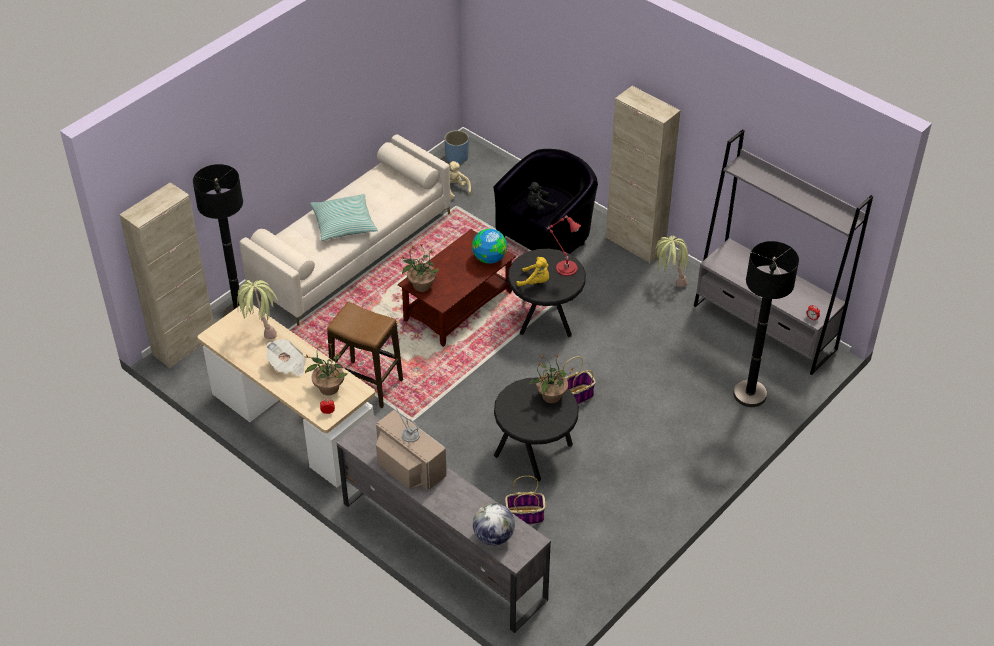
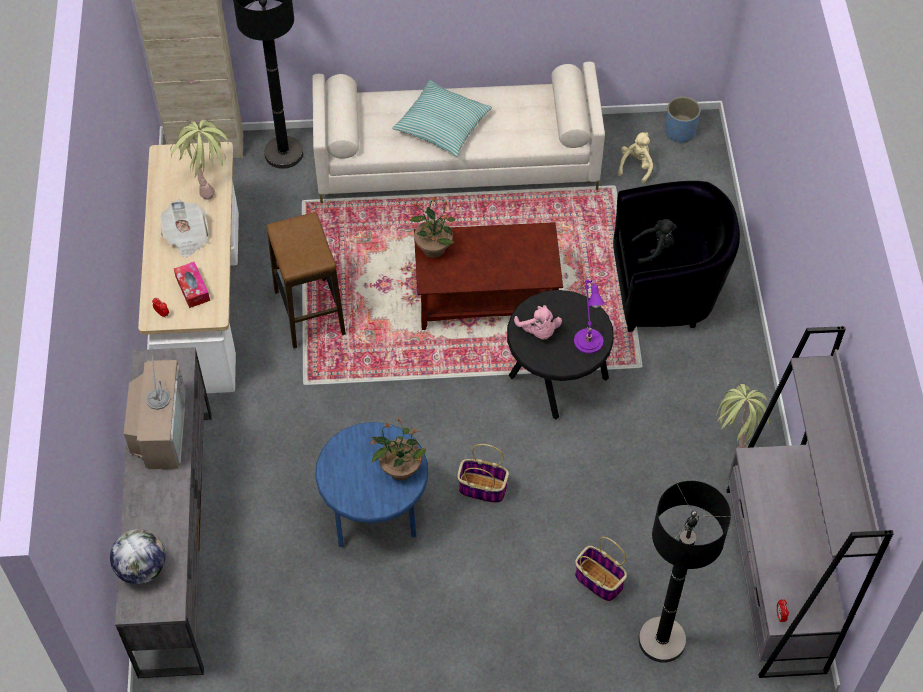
camera: 45 degrees right, 10 degrees up
(328, 387) = (192, 288): potted plant -> tissue box
(489, 258) = (532, 269): globe -> none
(524, 516) = (285, 570): basket -> basket (598, 580)
(535, 282) = (538, 331): yellow plush toy -> pink plush toy
(535, 450) = (375, 511): black side table -> blue side table
(539, 207) = (654, 250): black plush toy -> black plush toy turned 150 degrees clockwise
(565, 267) = (588, 339): red table lamp -> purple table lamp
(635, 244) = (749, 369): beige cabinet -> none

